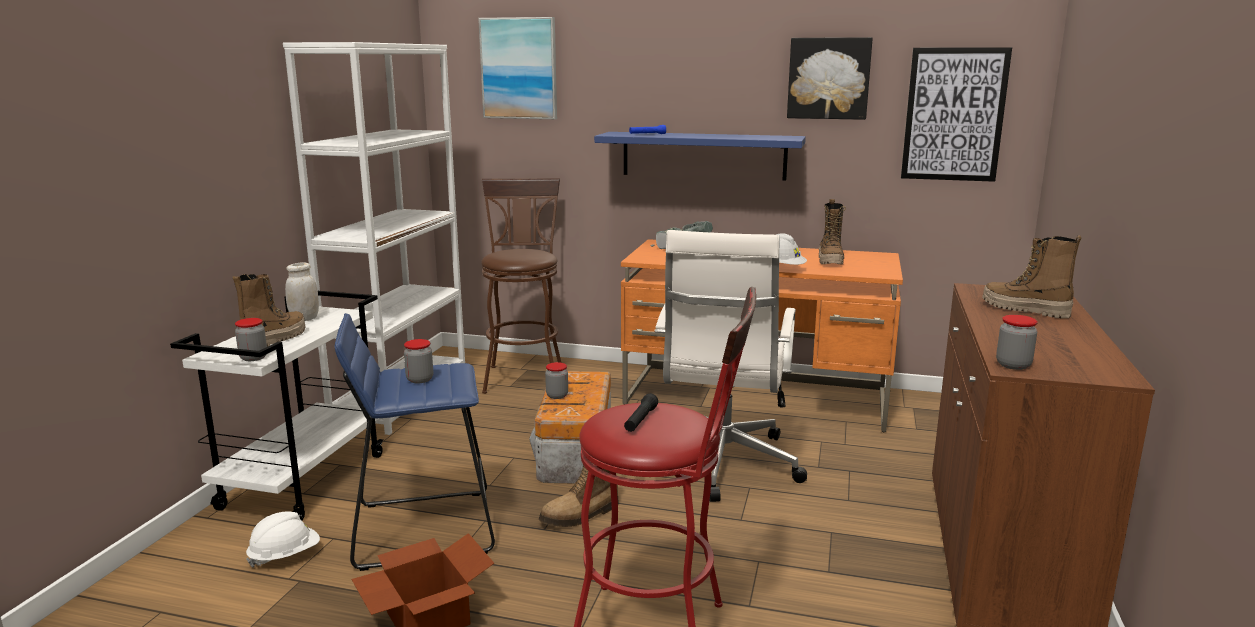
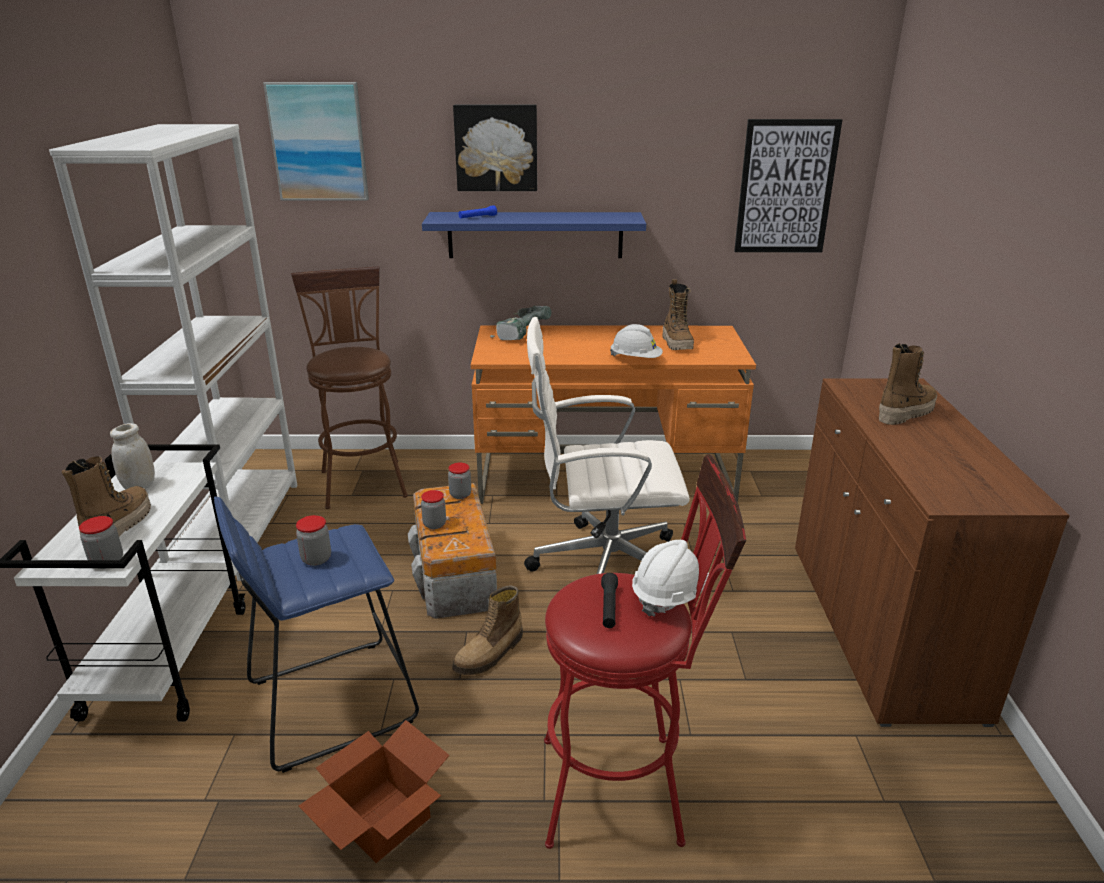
camera: 15 degrees left, 10 degrees up
(285, 556) = (188, 770): white hard hat -> white hard hat (668, 595)
(721, 465) = (603, 566): white office chair -> white office chair turned 90 degrees clockwise
(828, 78) = (664, 151): picture -> picture (496, 148)
(1013, 365) = (940, 497): jar -> jar (460, 495)
(1025, 310) = (905, 413): boot -> boot turned 120 degrees clockwise

